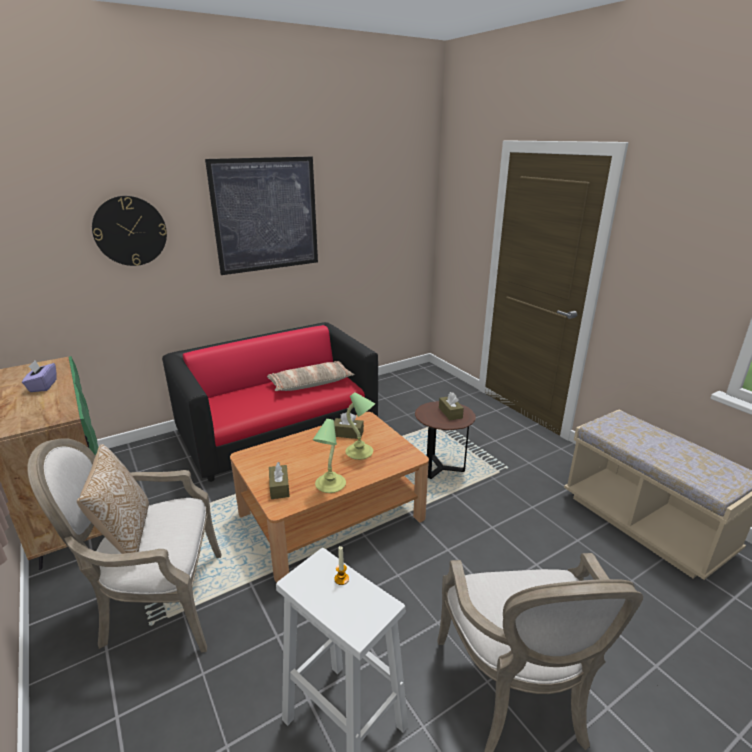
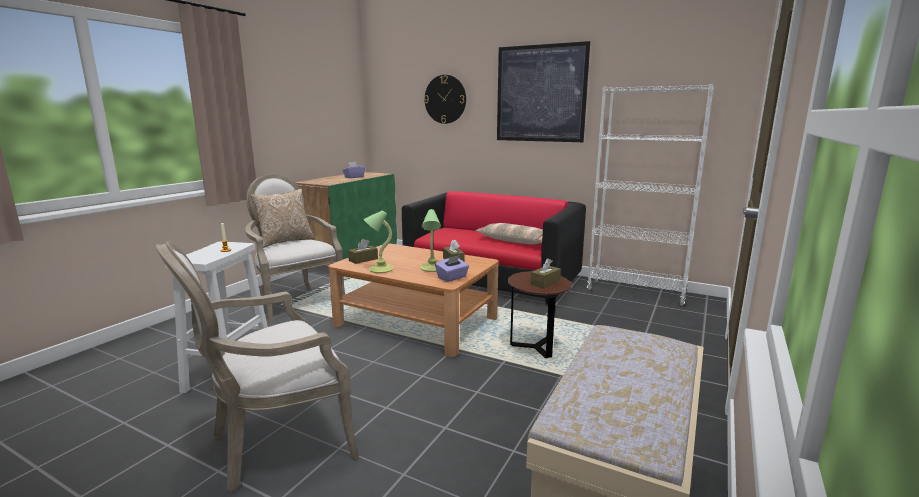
camera: 60 degrees right, 10 degrees down
(386, 384) = (636, 292): none -> white bookcase
(398, 450) = (452, 278): none -> purple tissue box

